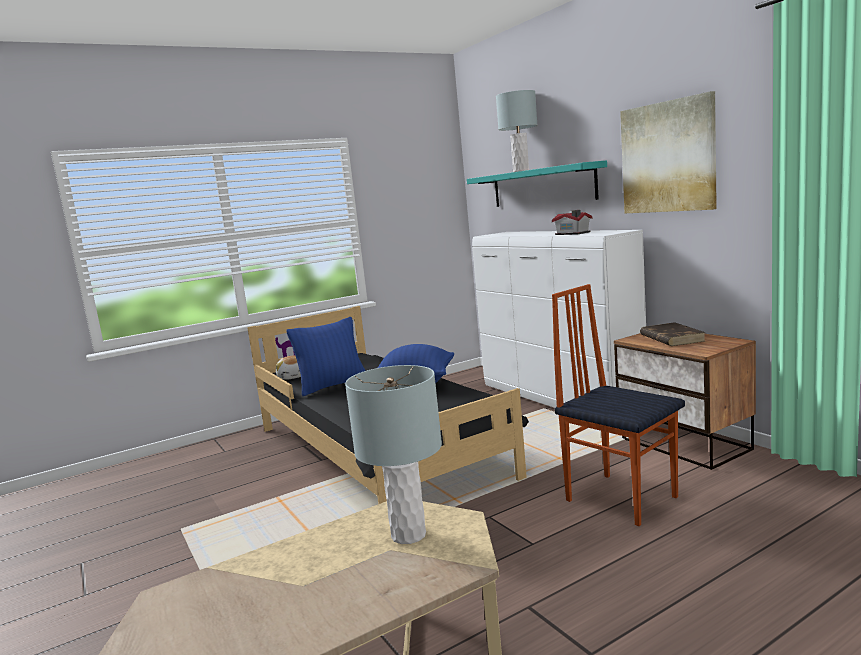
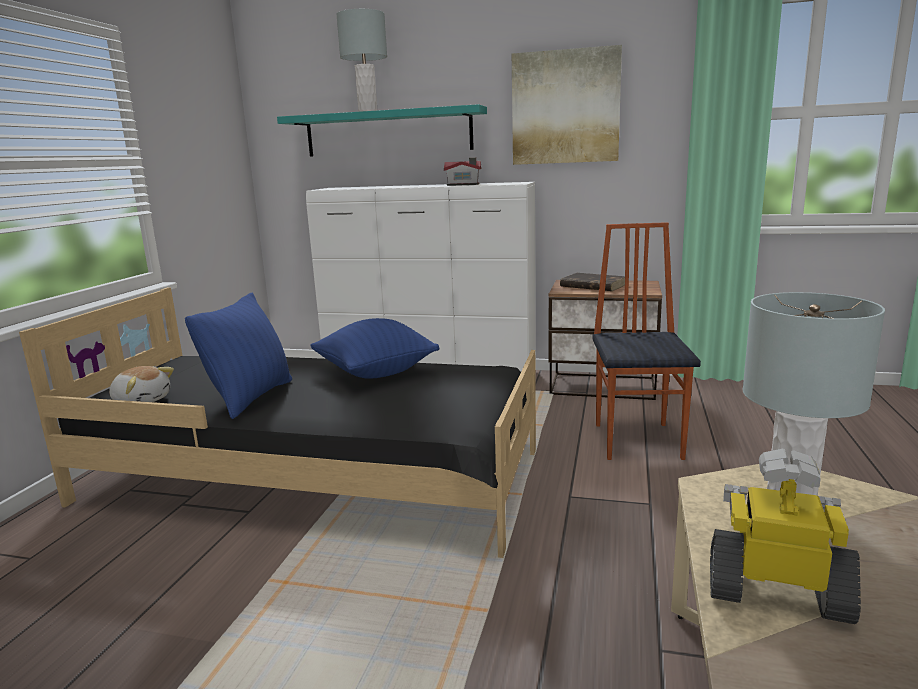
camera: 45 degrees left, 5 degrees up
(290, 563) = (777, 591): none -> toy robot
(621, 497) = (639, 440): chair -> chair turned 90 degrees clockwise

